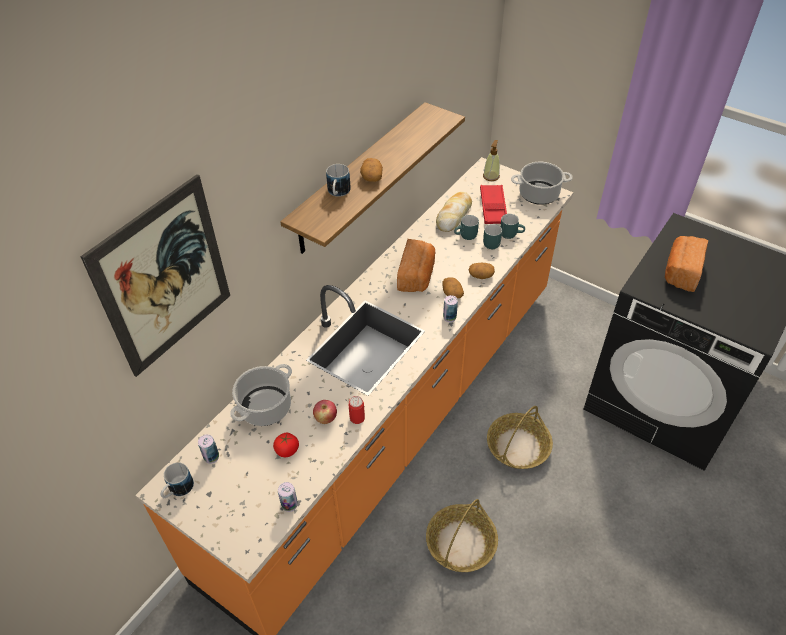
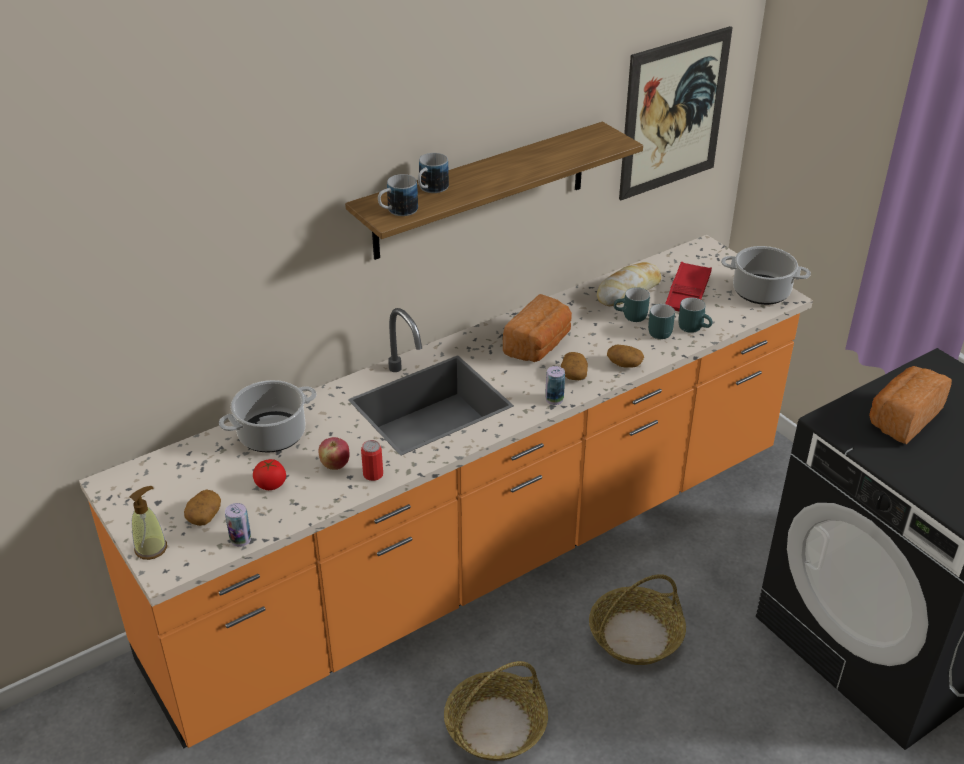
camera: 20 degrees right, 10 degrees down
(164, 278) = (167, 211): picture -> picture (673, 114)
(177, 490) = (126, 489): mug -> mug (397, 211)
(211, 457) = (182, 467): can -> none
(371, 176) = (482, 181): potato -> potato (204, 515)
(491, 176) = (706, 258): soap dispenser -> soap dispenser (151, 548)

